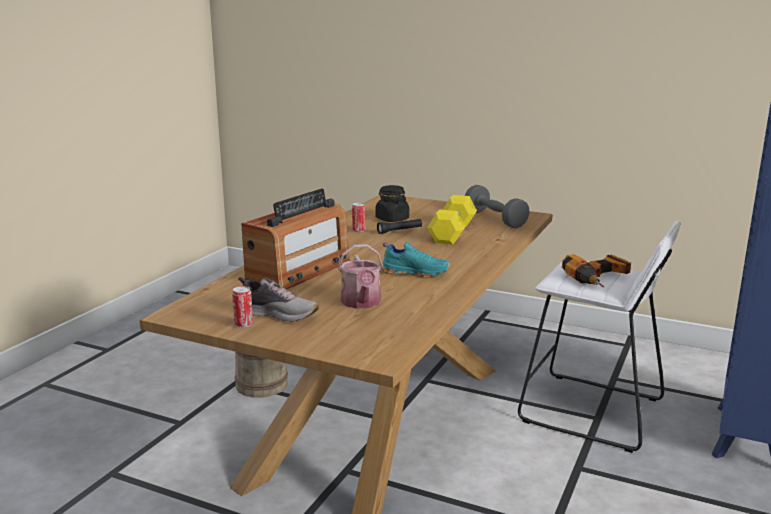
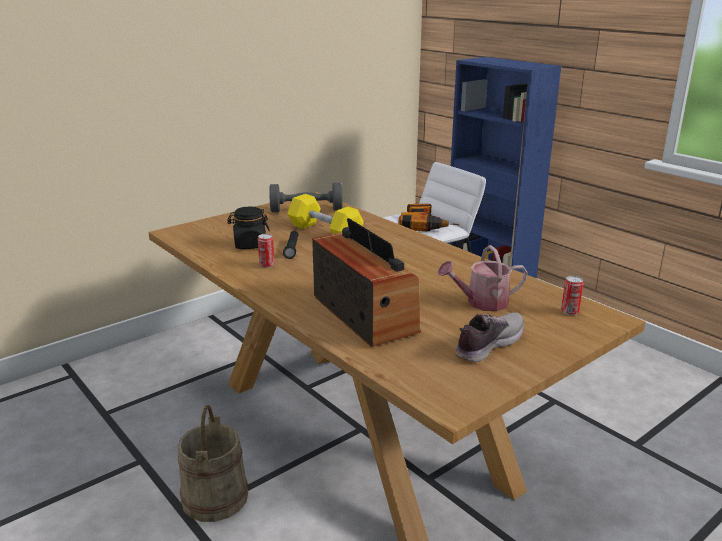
camera: 65 degrees left, 5 degrees up
(243, 324) = (505, 367): can -> can (569, 311)
(361, 303) = (481, 303): watering can -> watering can turned 150 degrees clockwise
(415, 272) = (419, 267): turquoise shoe -> none

